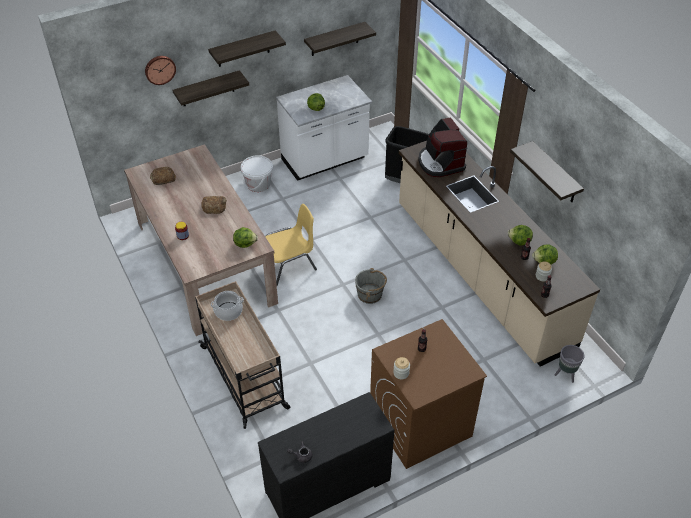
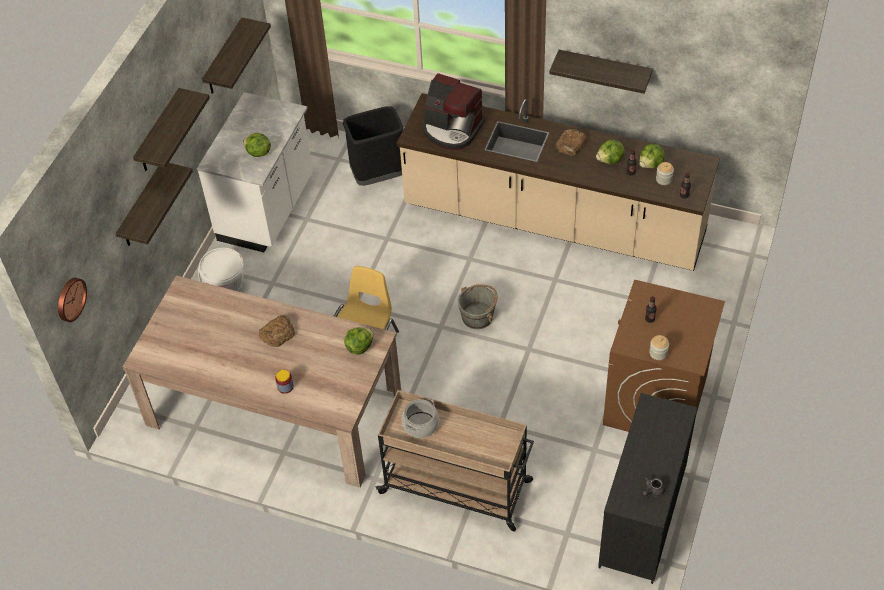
camera: 40 degrees left, 5 degrees up
(159, 69) = (100, 217): wall clock -> wall clock (70, 299)
(162, 178) = (180, 344): bread -> bread (571, 145)
(565, 375) = (720, 262): grey planter -> none

